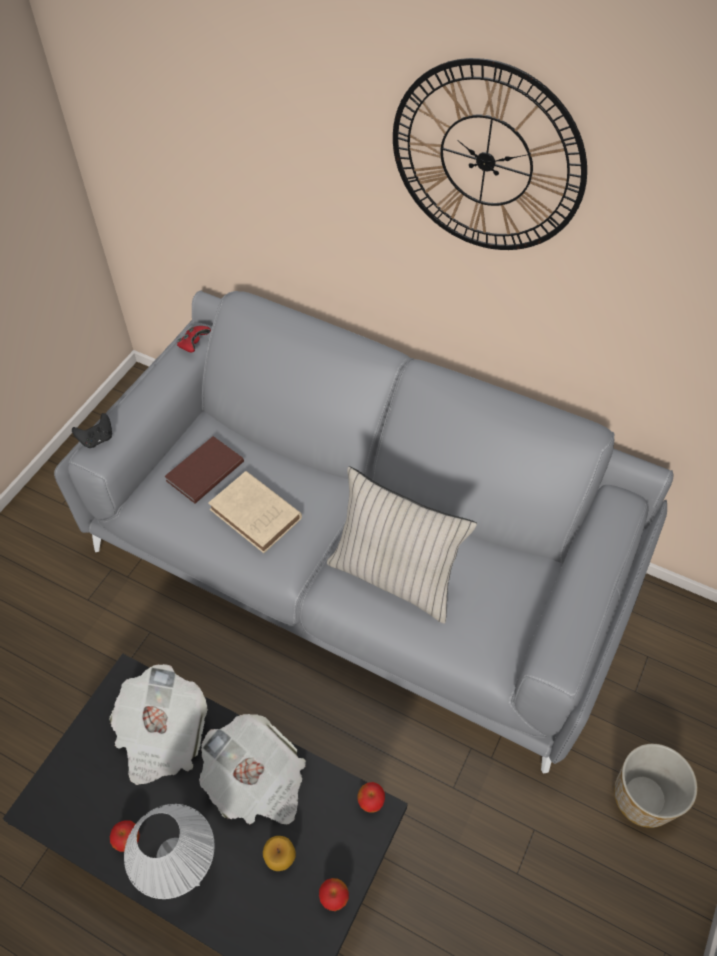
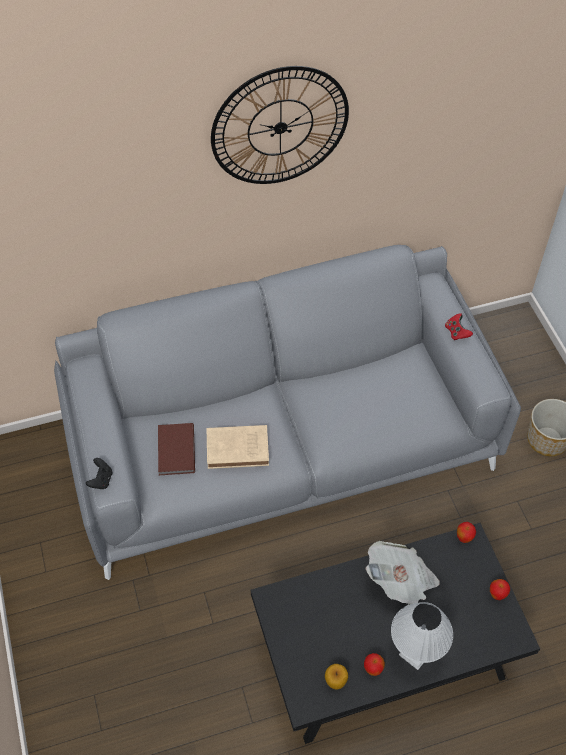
camera: 45 degrees left, 0 degrees up
(161, 736) = (326, 607): newspaper -> none
(194, 345) = (88, 376): red game controller -> red game controller (456, 332)
(280, 858) = (453, 603): apple -> apple (335, 681)
(395, 576) = (351, 418): beige pillow -> none

